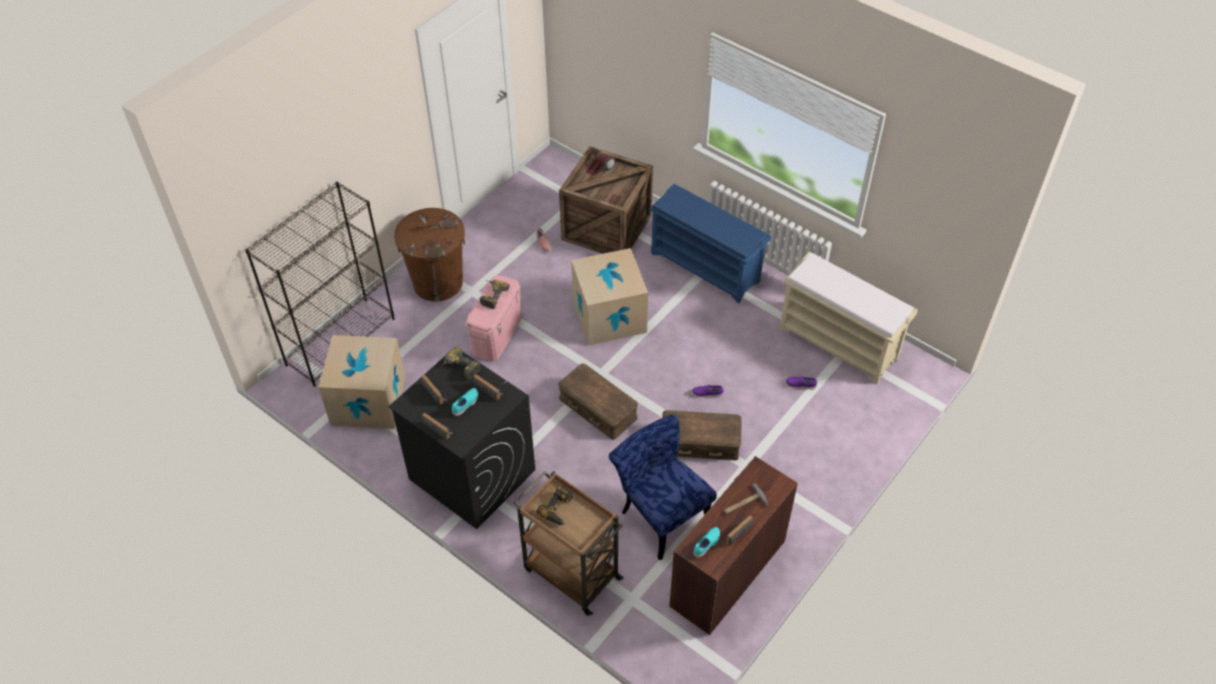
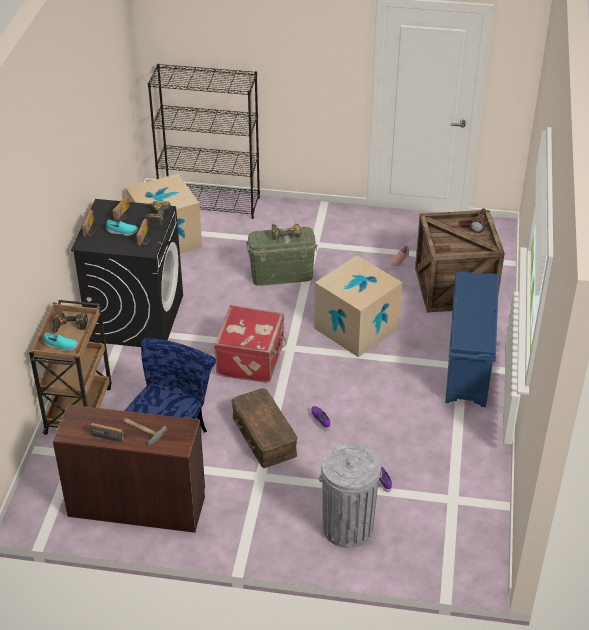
camera: 60 degrees right, 10 degrees down
(437, 282) = (307, 223): brown trash can -> none
(496, 334) = (282, 274): pink storage box -> green storage box
(597, 408) = (252, 360): brown storage box -> red suitcase
(707, 545) = (84, 422): turquoise shoe -> turquoise shoe (61, 346)
(837, 432) = (348, 527): none -> grey trash can
(839, 343) = (459, 491): beige bench -> none

